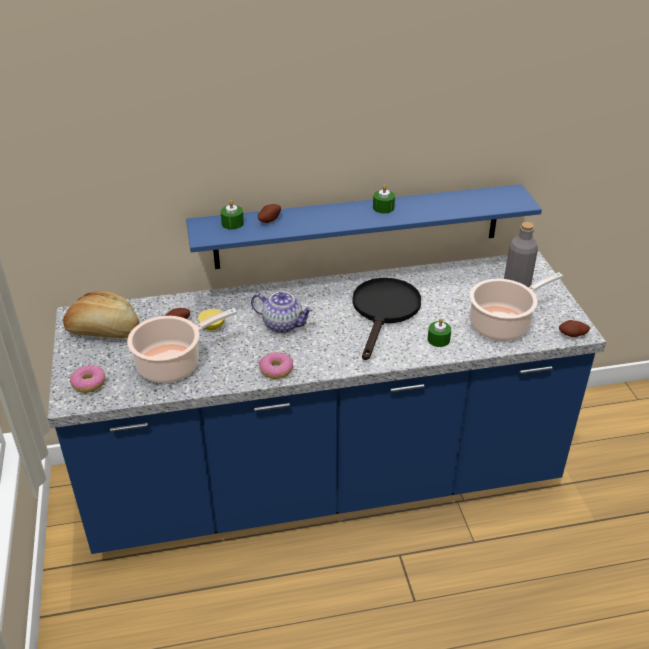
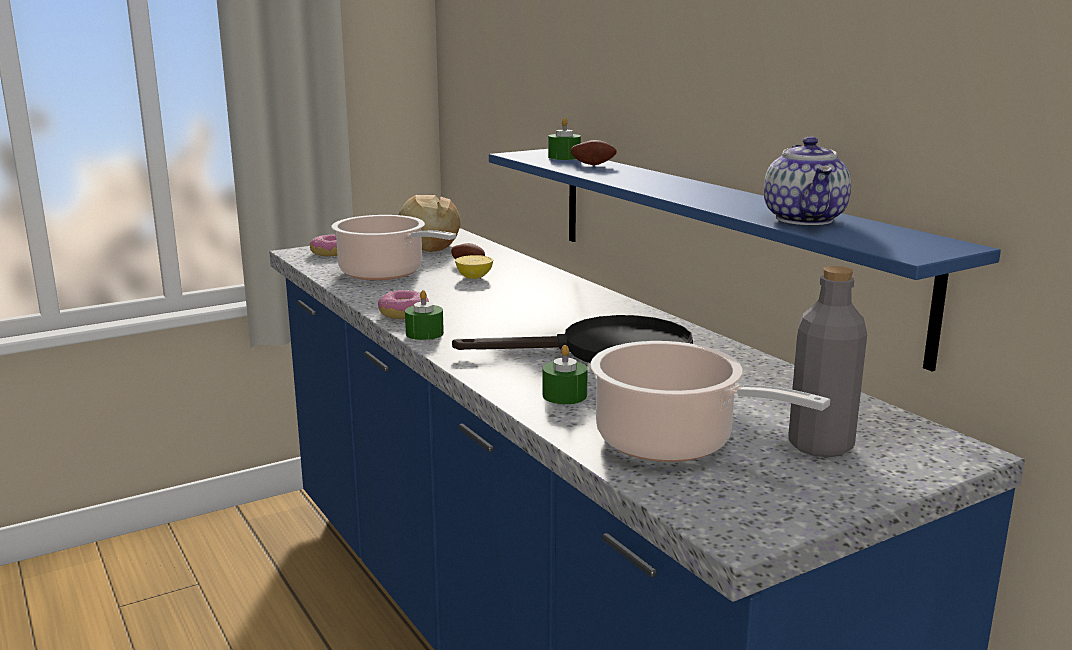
camera: 70 degrees right, 20 degrees down
(283, 324) = (511, 304): teapot -> teapot (805, 219)
(383, 207) = (717, 193): green candle -> green candle (424, 333)
(572, 336) = (710, 521): potato -> none

